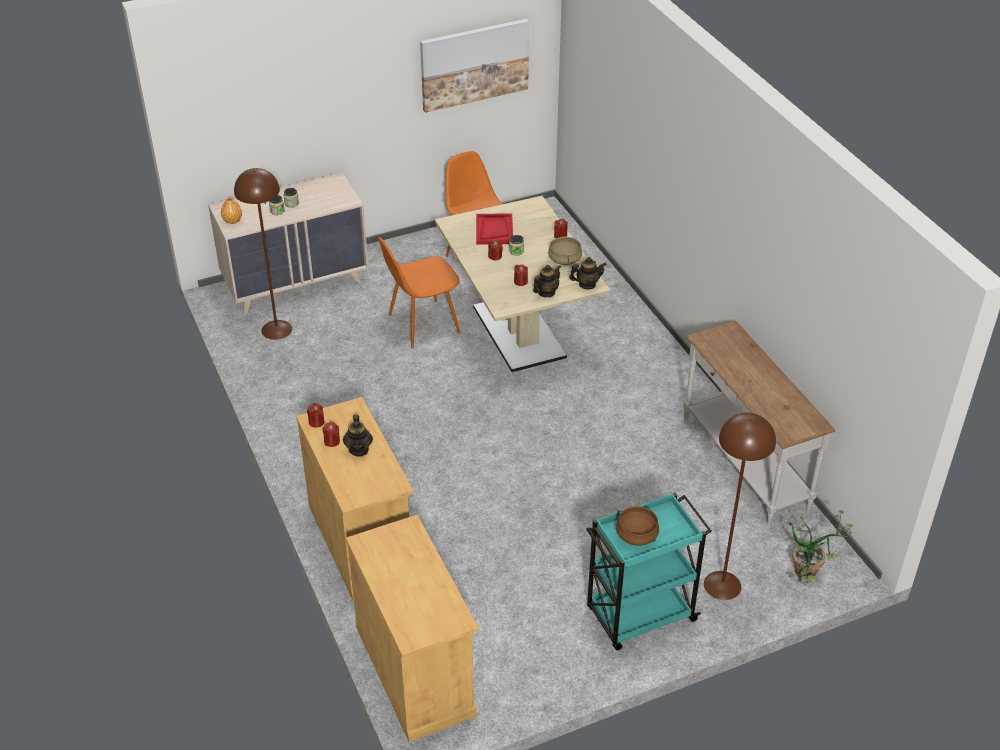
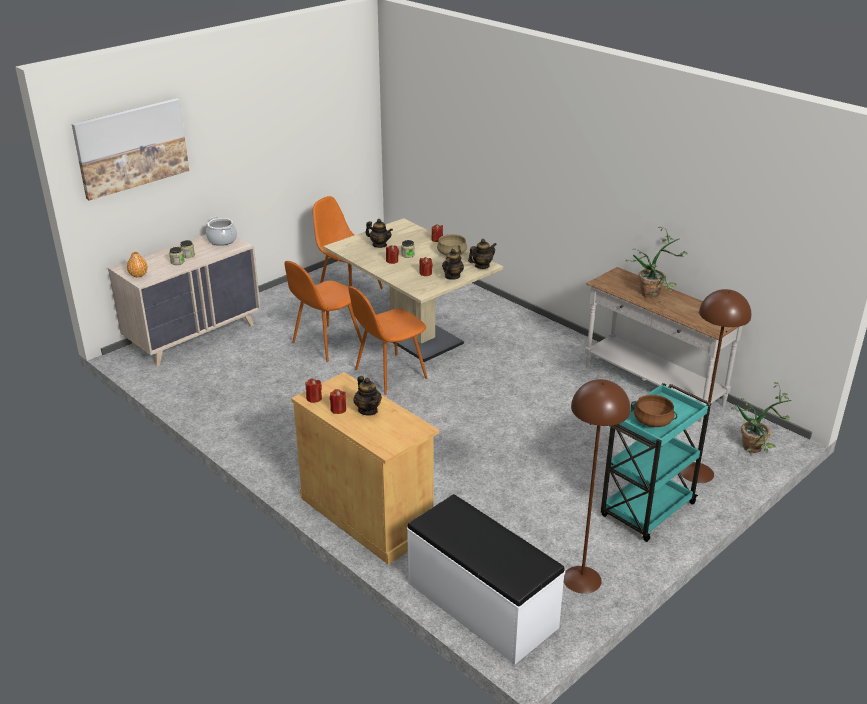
camera: 20 degrees left, 10 degrees down
(277, 329) = (195, 372): brown floor lamp -> brown floor lamp (582, 579)
(335, 190) = (222, 240): none -> cooking pot
(415, 670) = (481, 605): beige cabinet -> white bench
(466, 380) = (389, 375): none -> orange chair
(474, 64) = (319, 122): picture -> picture (131, 147)
(494, 230) = (379, 245): red tray -> teapot
(752, 369) = (655, 294): none -> potted plant

